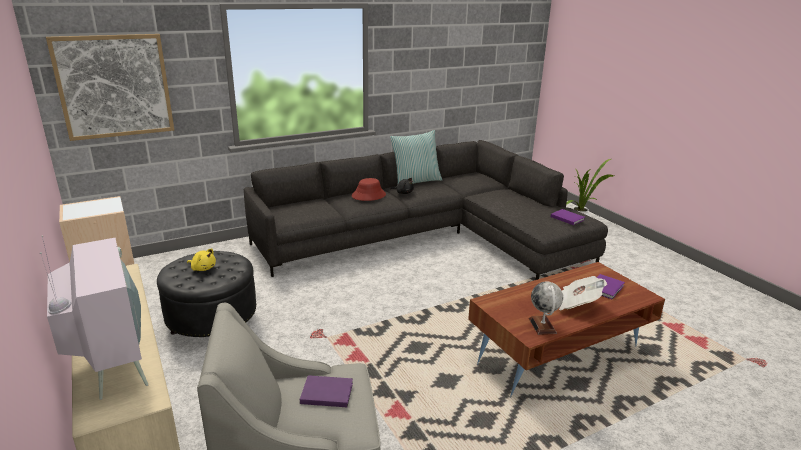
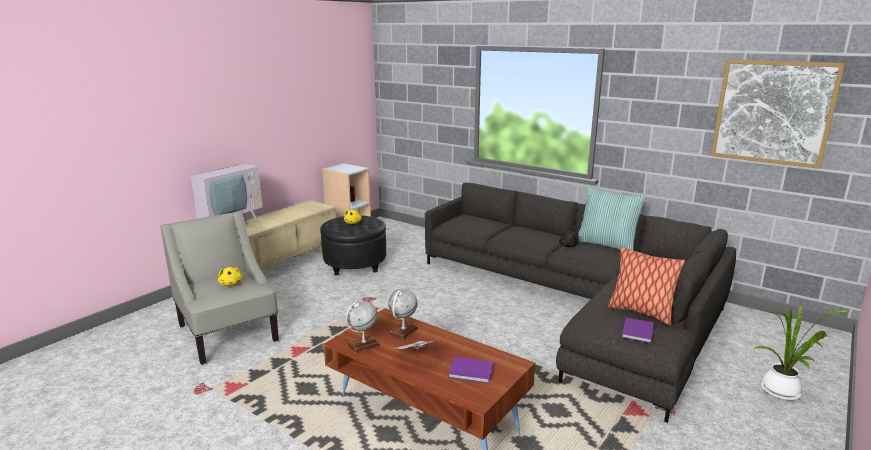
camera: 65 degrees right, 5 degrees down
(114, 86) = (410, 99): picture -> picture (773, 112)
(325, 392) = (231, 284): purple book -> yellow plush toy
(368, 195) = (534, 234): red hat -> none
(525, 300) = (403, 331): none -> globe
(540, 208) = (640, 312): none -> pillow

